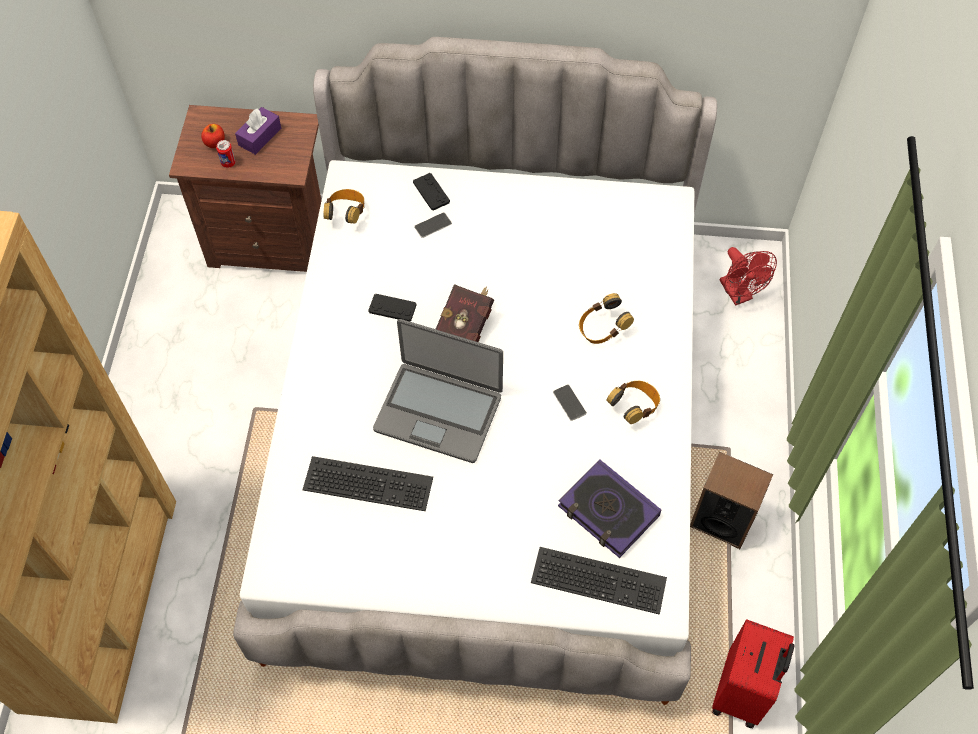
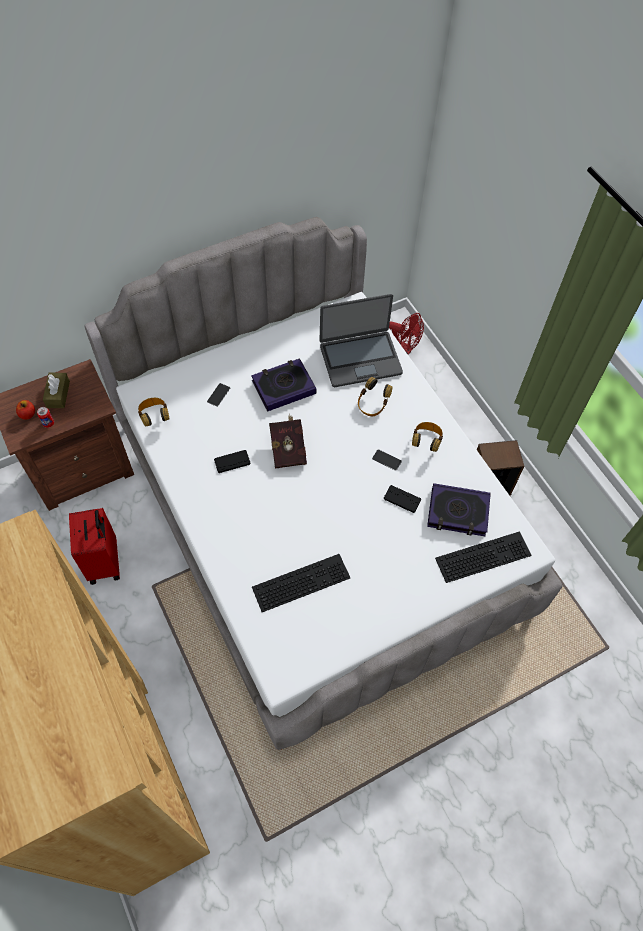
camera: 35 degrees left, 0 degrees up
(260, 136) = (58, 394): purple tissue box -> brown tissue box
(431, 192) = (201, 374): black game controller -> black game controller (402, 499)
(439, 411) = (311, 510): laptop -> laptop (360, 358)
(512, 254) = (283, 387): none -> book
(742, 692) = (568, 579): red suitcase -> red suitcase (105, 562)

